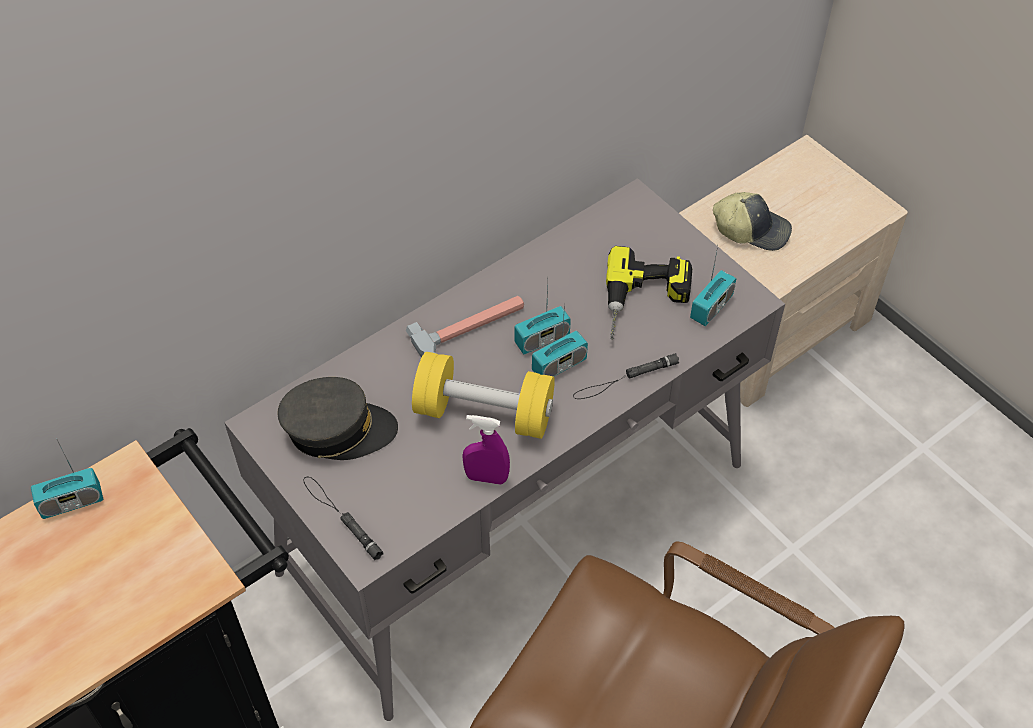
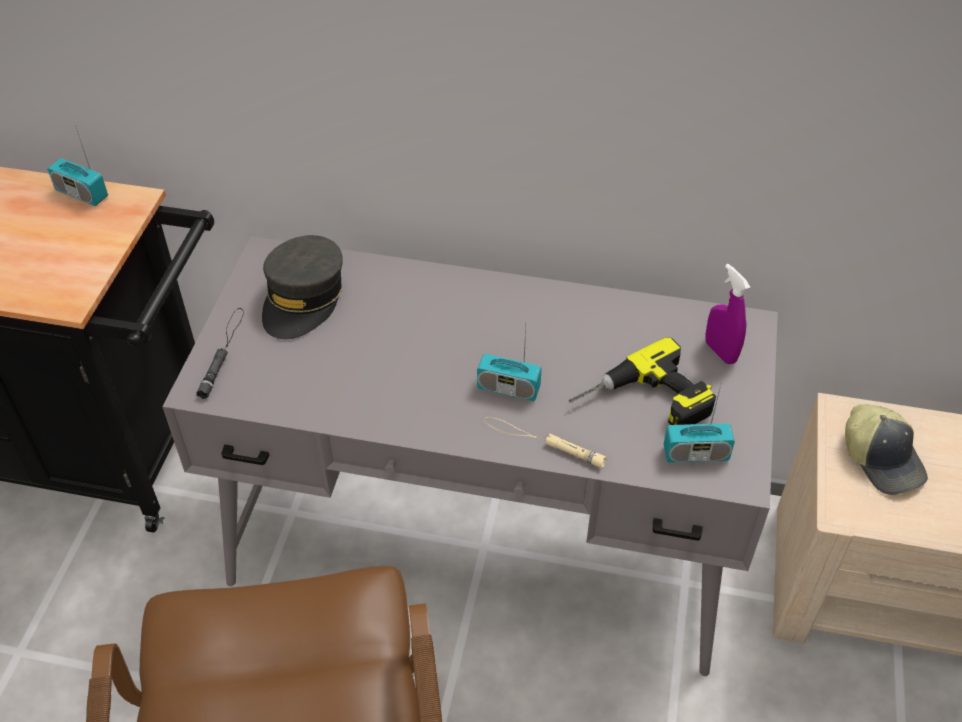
camera: 50 degrees right, 5 degrees down
(338, 430) = (303, 298): grey cap -> grey cap turned 60 degrees clockwise
(471, 331) = (482, 312): hammer -> none
(484, 413) = (408, 372): yellow dumbbell -> none
(486, 478) = (343, 414): purple spray bottle -> purple spray bottle (720, 352)
(542, 339) = (523, 360): radio -> none
(625, 379) = (543, 442): black flashlight -> beige flashlight

